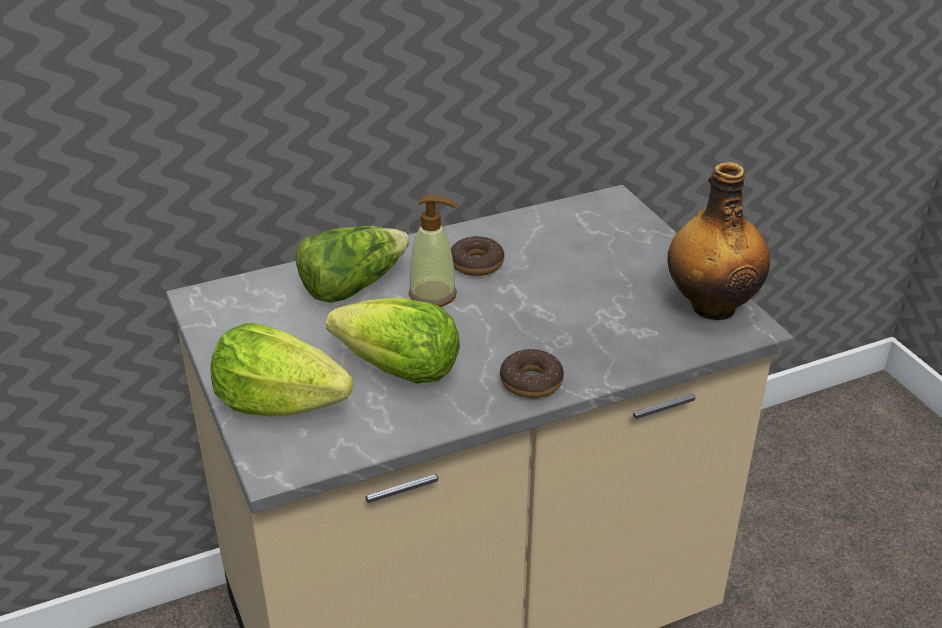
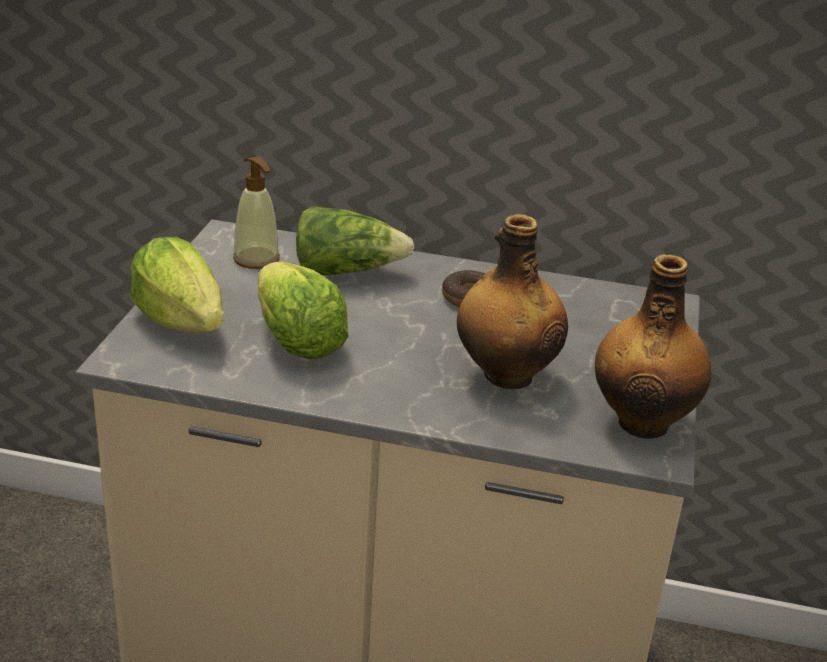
camera: 35 degrees right, 5 degrees down
(433, 295) = (400, 304): soap dispenser -> soap dispenser (256, 259)
(531, 382) = (389, 399): donut -> none
(583, 316) = (506, 375): none -> bottle

